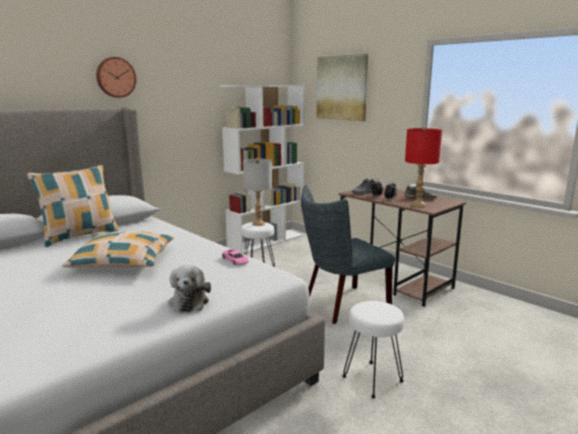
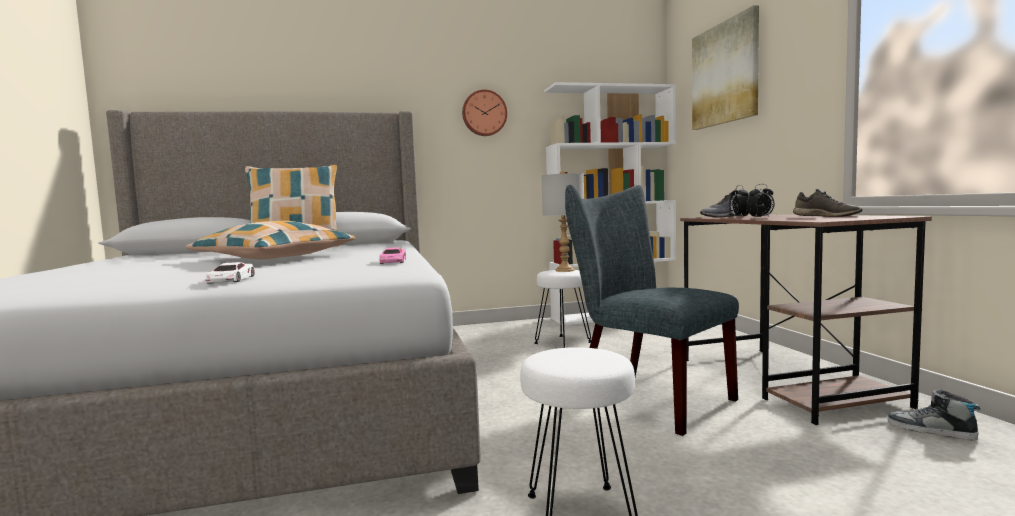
camera: 30 degrees right, 10 degrees down
(115, 77) = (400, 81): wall clock -> wall clock (484, 113)
(189, 301) = (231, 280): plush toy -> white toy car
(341, 305) = (645, 398): grey chair -> grey chair turned 45 degrees clockwise
(418, 204) = (807, 218): red table lamp -> none
(465, 300) = (931, 431): none -> shoe

